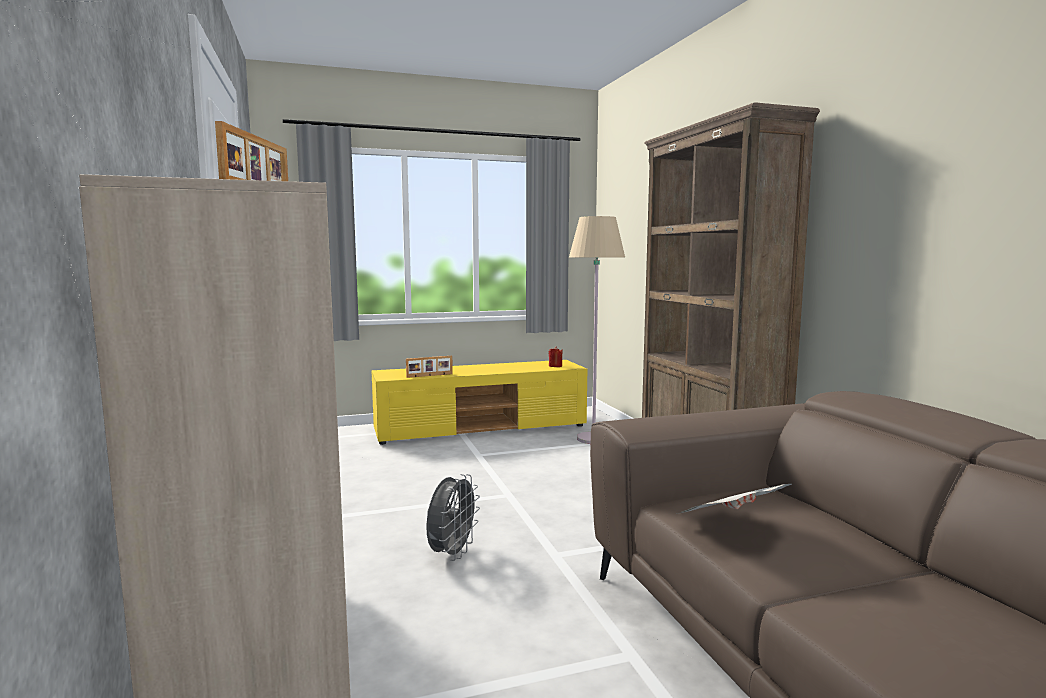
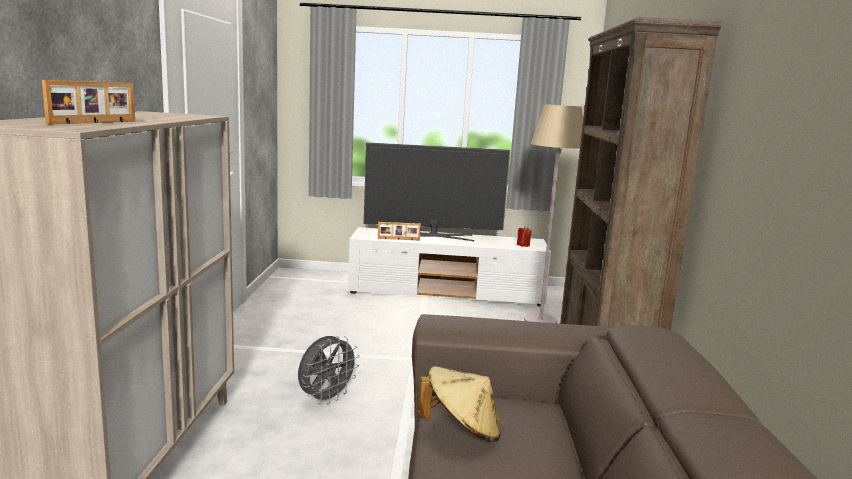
camera: 20 degrees right, 5 degrees up
(461, 369) = (433, 236): none -> television
(482, 428) = (447, 292): yellow tv stand -> white tv stand
(730, 526) = (461, 430): newspaper -> beige hat

